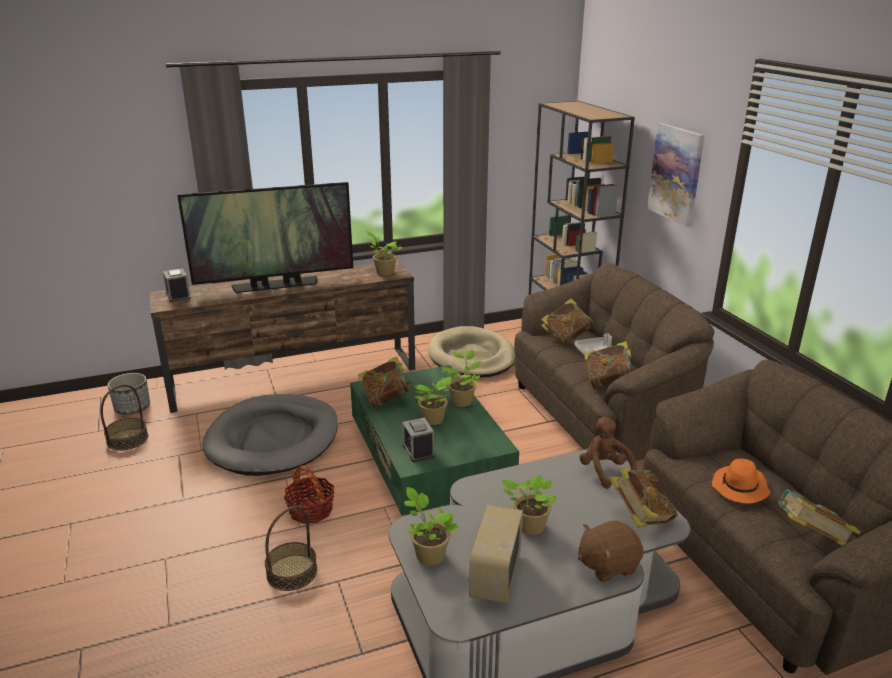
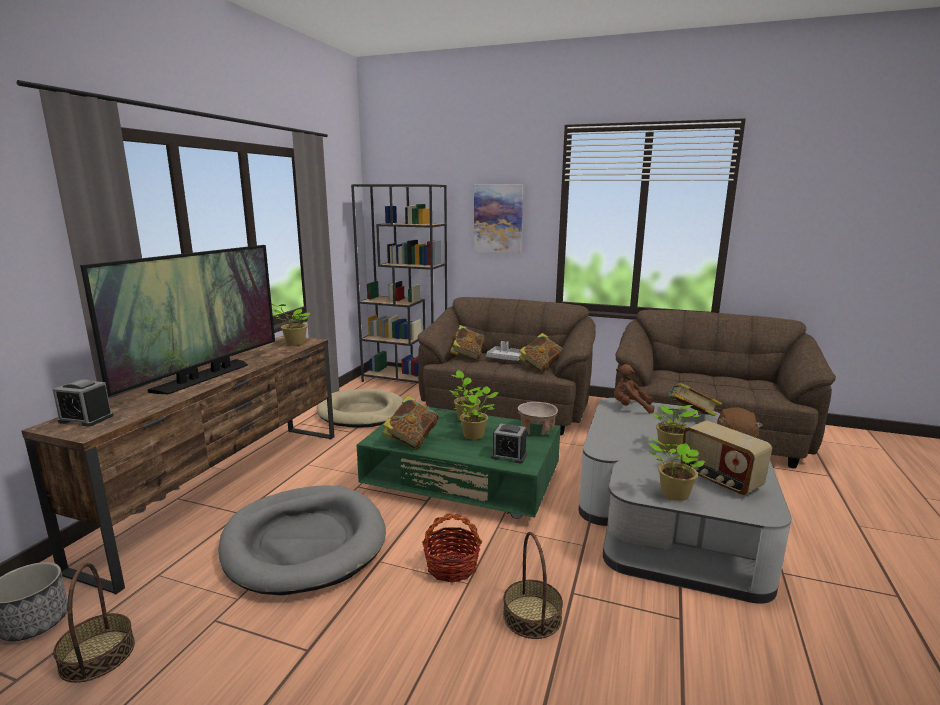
camera: 50 degrees left, 10 degrees down
(489, 443) = (536, 430): none -> beige bowl
(740, 488) = (698, 382): orange hat -> none
(809, 538) = (759, 386): book -> none

